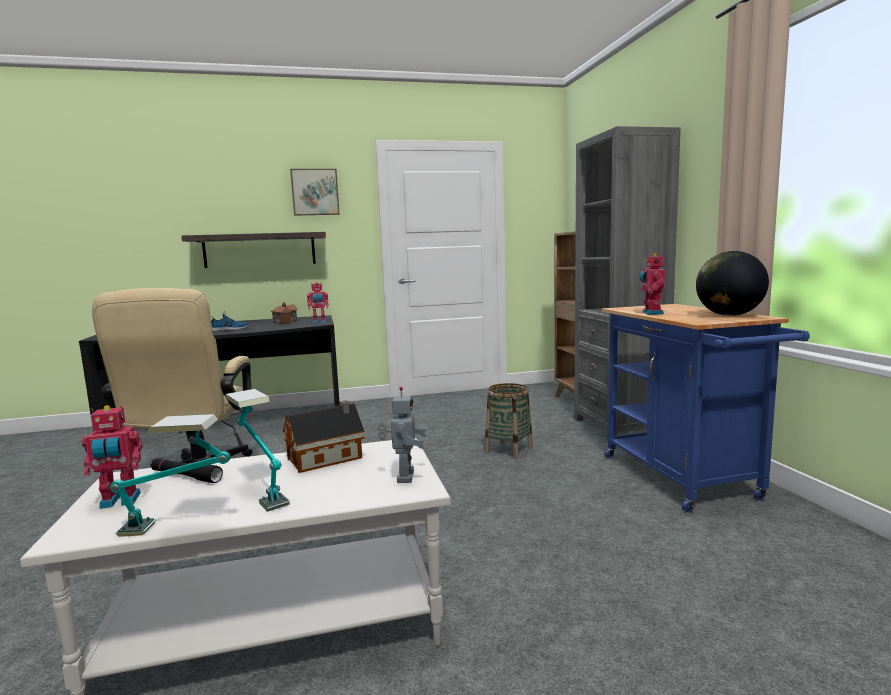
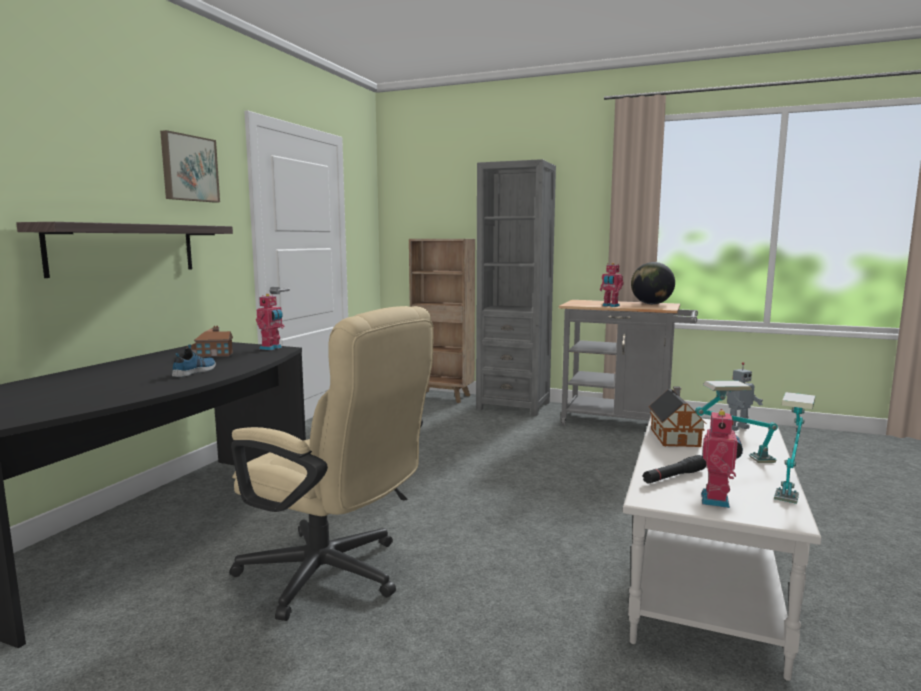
camera: 55 degrees left, 0 degrees up
(403, 477) = (736, 428): toy robot -> toy robot turned 120 degrees clockwise
(508, 450) = (501, 441): basket -> none
(685, 480) = (623, 423): blue cart -> grey cart

